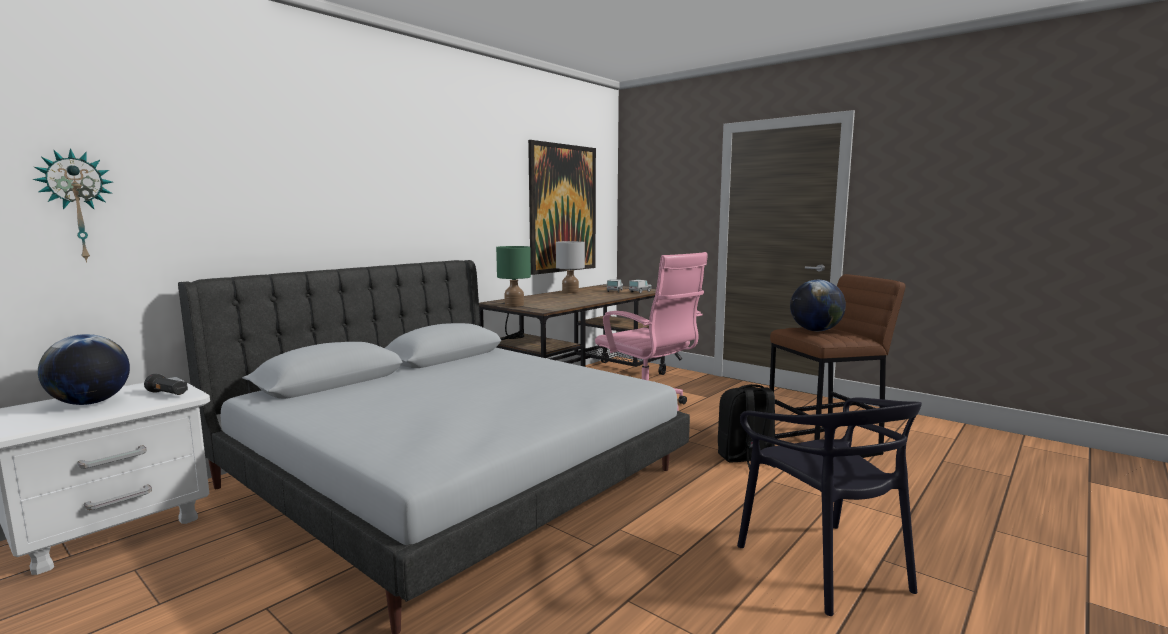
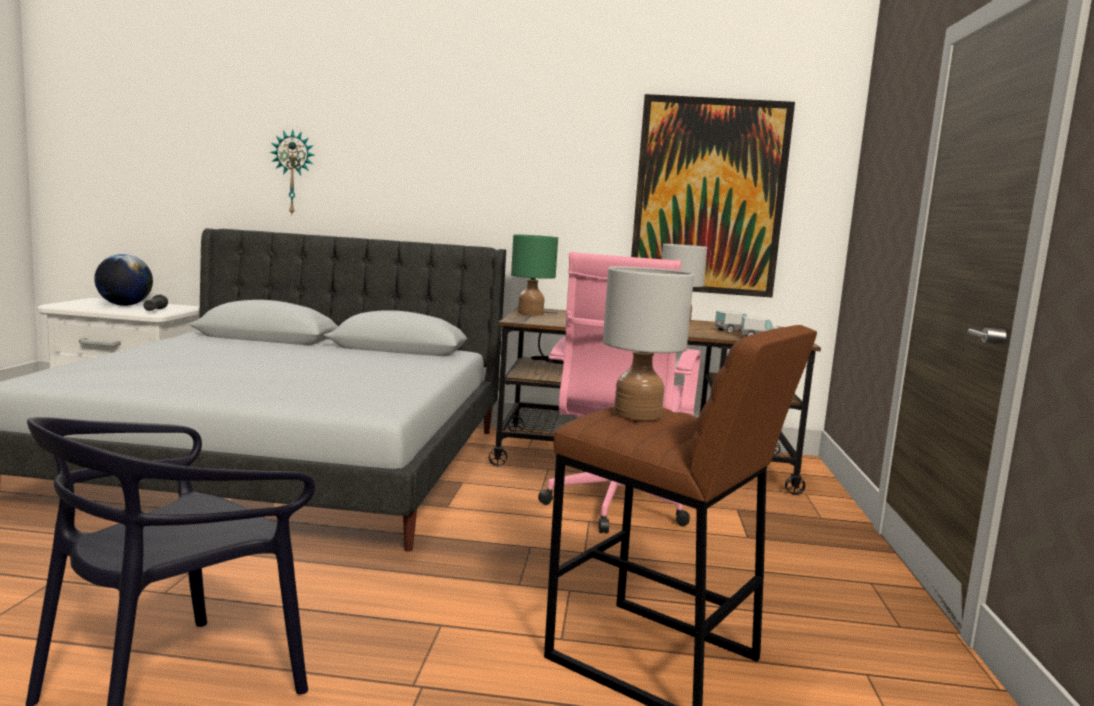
camera: 55 degrees right, 0 degrees up
(77, 206) = (164, 163): wall clock -> wall clock (293, 173)
(746, 458) = (510, 596): black backpack -> none
(815, 330) = (638, 414): globe -> grey table lamp

